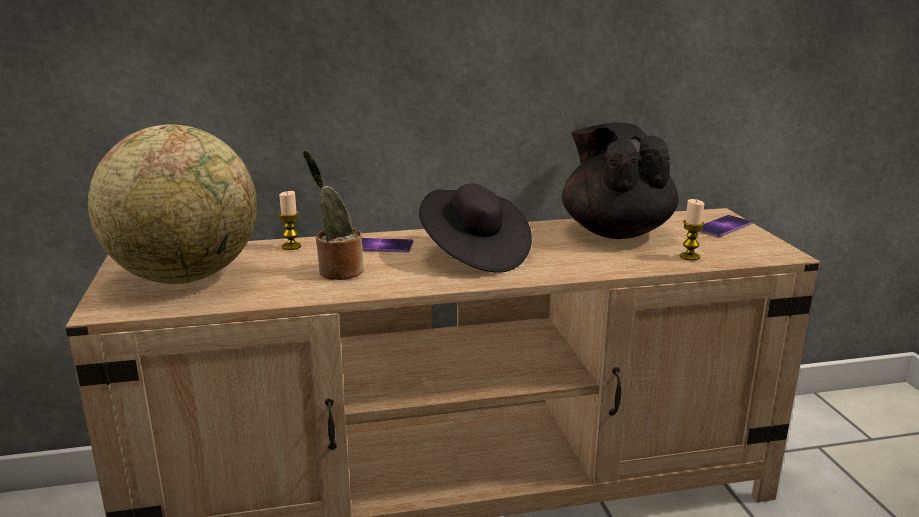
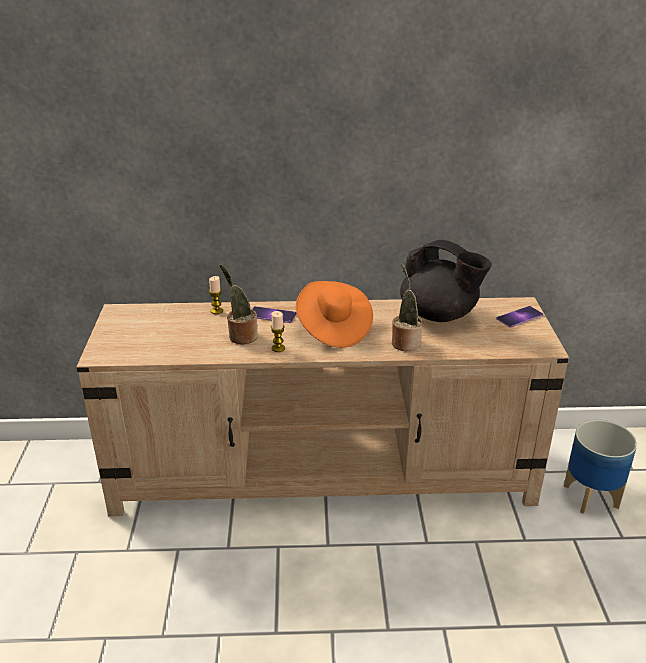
camera: 10 degrees right, 10 degrees up
(186, 276) = (148, 332): globe -> none
(474, 254) = (333, 329): black hat -> orange hat
(585, 261) = (405, 342): none -> potted plant
(615, 231) = (439, 315): black teapot -> black teapot turned 135 degrees clockwise
(689, 257) = (478, 345): candle -> candle (278, 348)
(837, 479) = (590, 496): none -> planter

